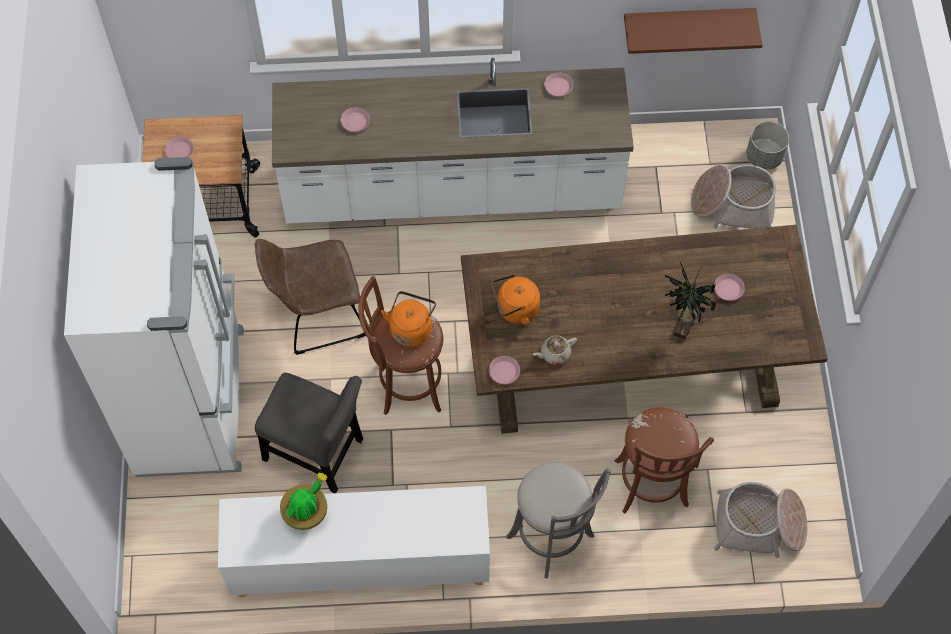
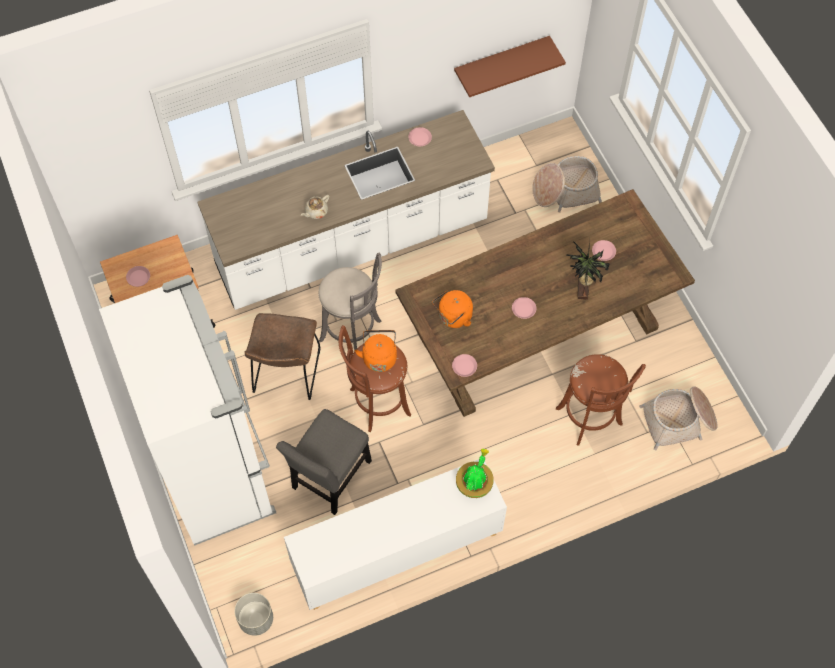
camera: 20 degrees left, 0 degrees up
(307, 512) = (356, 524): potted plant -> potted plant (474, 484)
(316, 317) = (286, 374): brown chair -> brown chair turned 45 degrees counterclockwise
(317, 453) = (330, 478): grey chair -> grey chair turned 120 degrees clockwise
(355, 121) = (275, 212): pink plate -> pink plate (524, 309)
(553, 540) = (534, 483): grey stool -> grey stool (353, 332)
(554, 353) = (496, 341): beige teapot -> beige teapot (316, 211)
(763, 157) = (573, 148): grey planter -> grey planter (255, 619)

